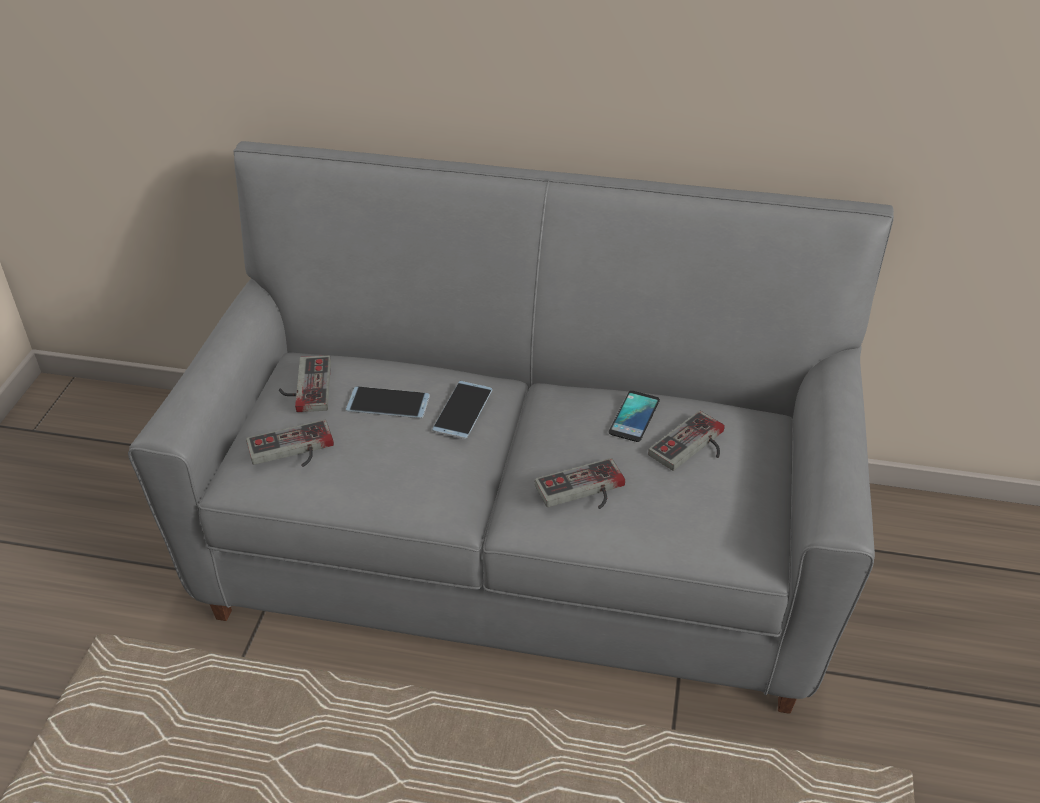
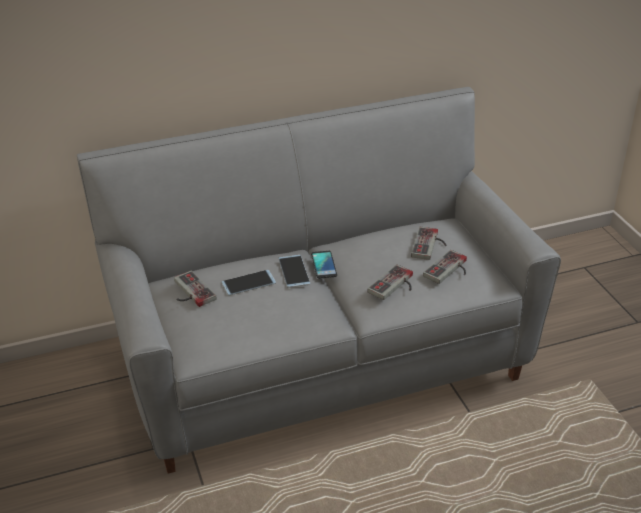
camera: 30 degrees left, 5 degrees down
(292, 451) = (217, 327): game controller -> game controller (450, 270)
(634, 417) = (387, 242): phone -> phone (324, 265)

